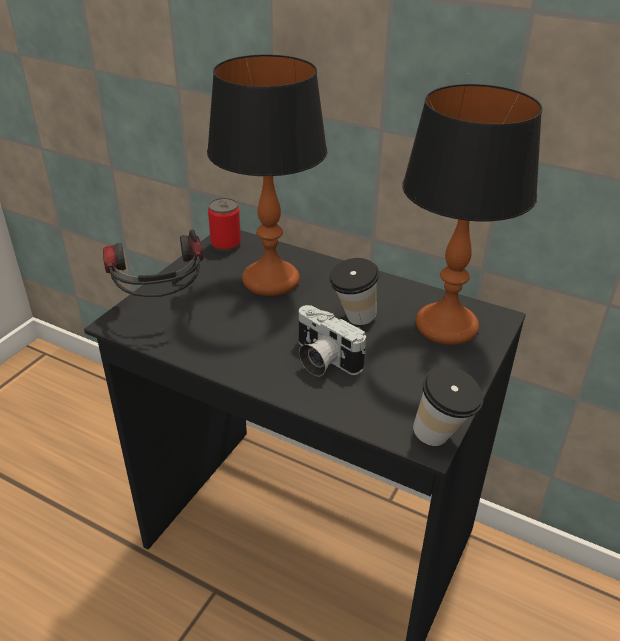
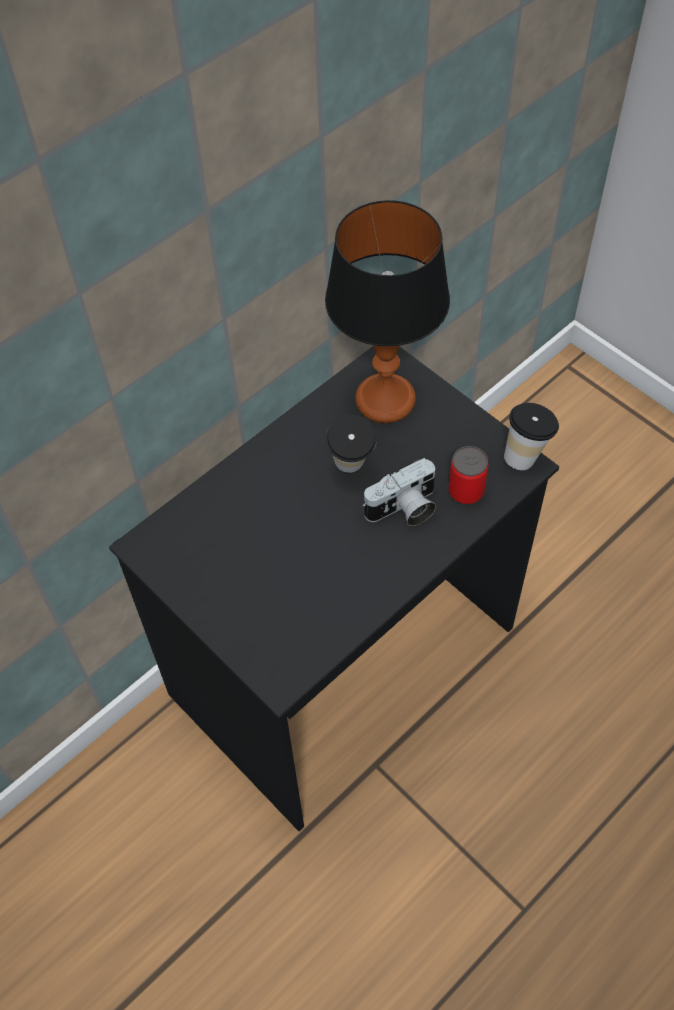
camera: 70 degrees left, 20 degrees up
(161, 308) = (269, 634): headphones -> none
(226, 244) = (160, 551): can -> can (466, 491)
(271, 280) = (254, 521): table lamp -> none

